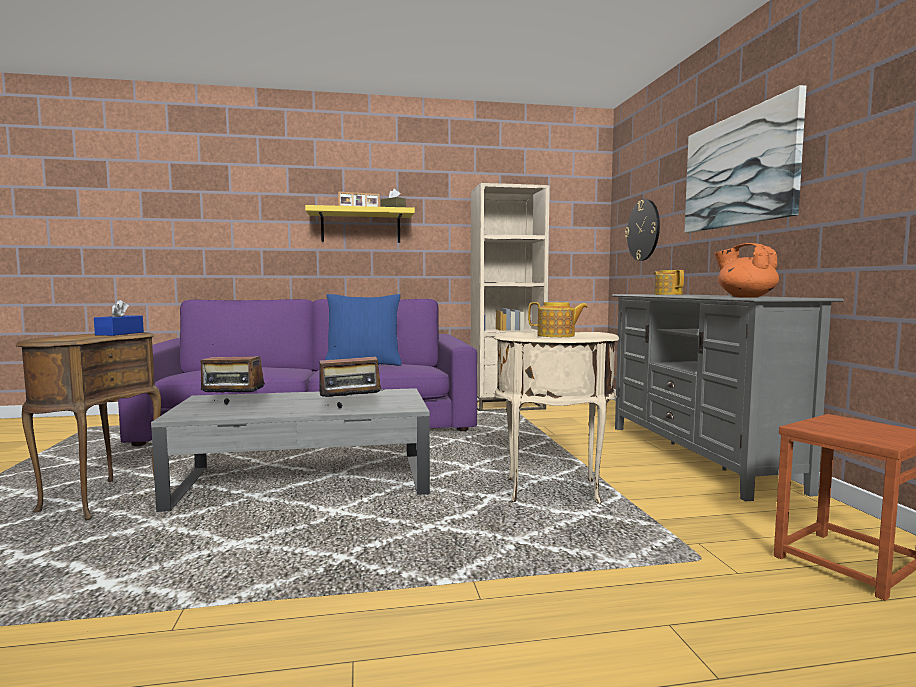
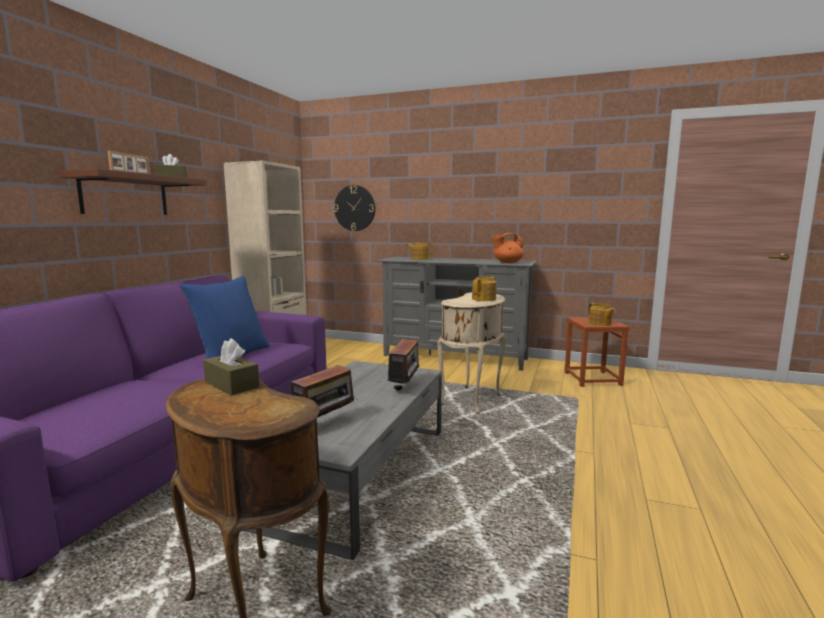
camera: 60 degrees left, 5 degrees up
(120, 333) = (231, 384): blue tissue box -> brown tissue box
(361, 226) = (125, 195): yellow shelf -> brown shelf
(739, 170) = (456, 182): picture -> none
(844, 432) = (600, 323): none -> teapot

